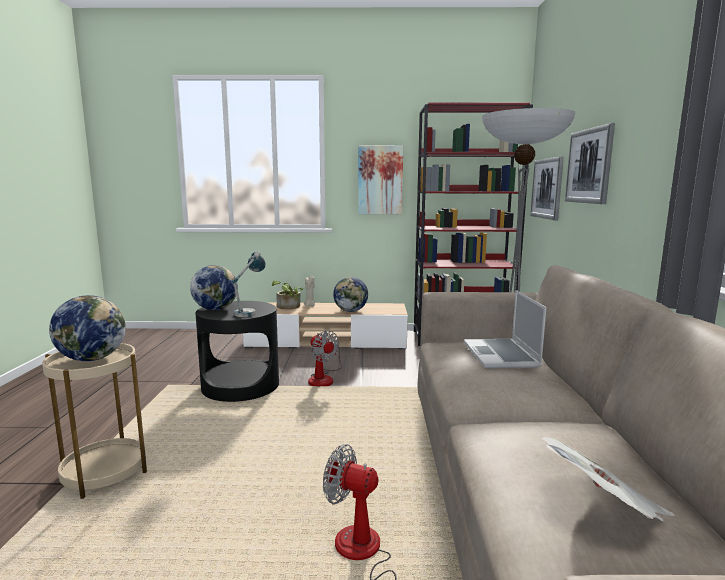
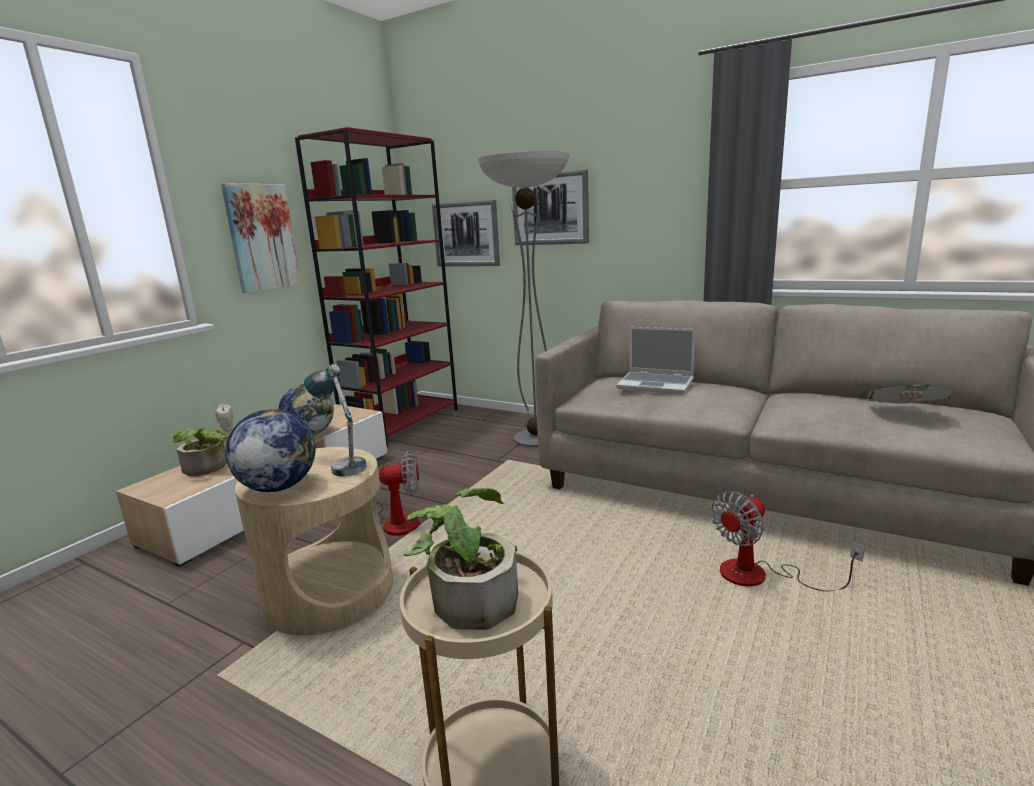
camera: 60 degrees left, 5 degrees up
(92, 358) = (467, 596): globe -> potted plant
(241, 385) = (329, 592): black side table -> beige side table

